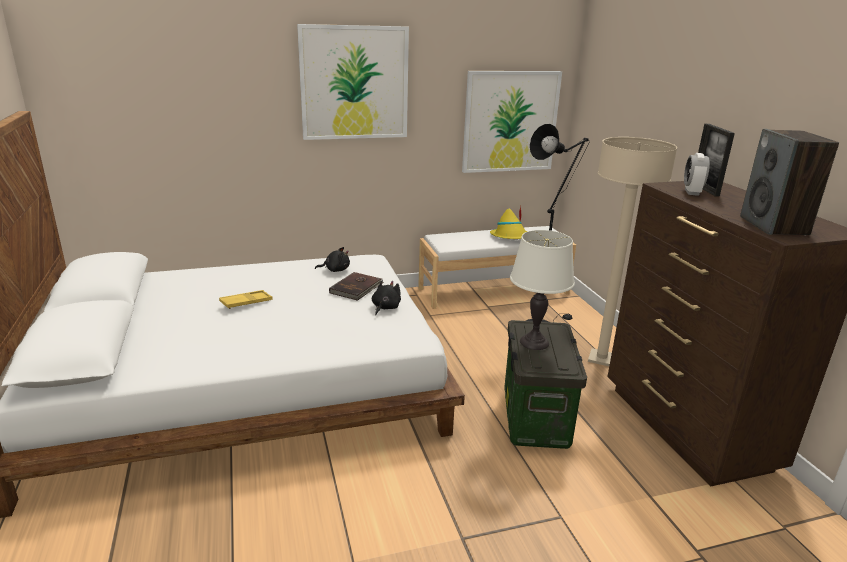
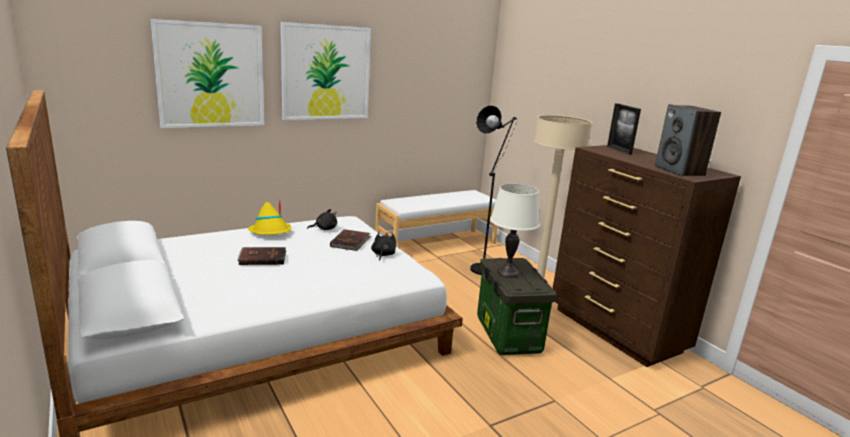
camera: 15 degrees left, 5 degrees down
(246, 302) = (262, 258): yellow tray -> brown book
(510, 121) = (445, 106): picture -> picture (211, 75)
(510, 237) = (449, 199): yellow hat -> yellow hat (271, 232)
(691, 192) = (612, 152): alarm clock -> none

